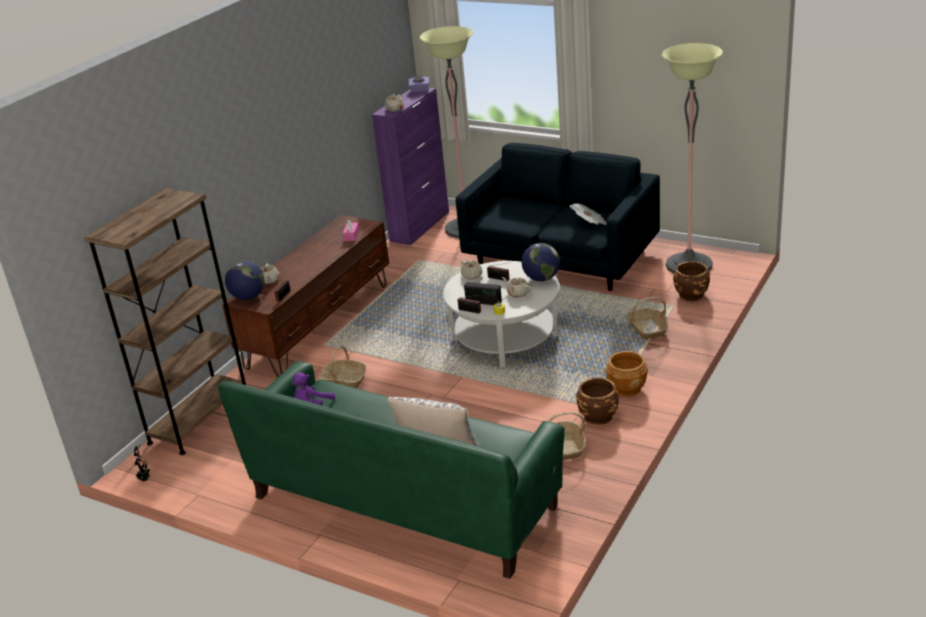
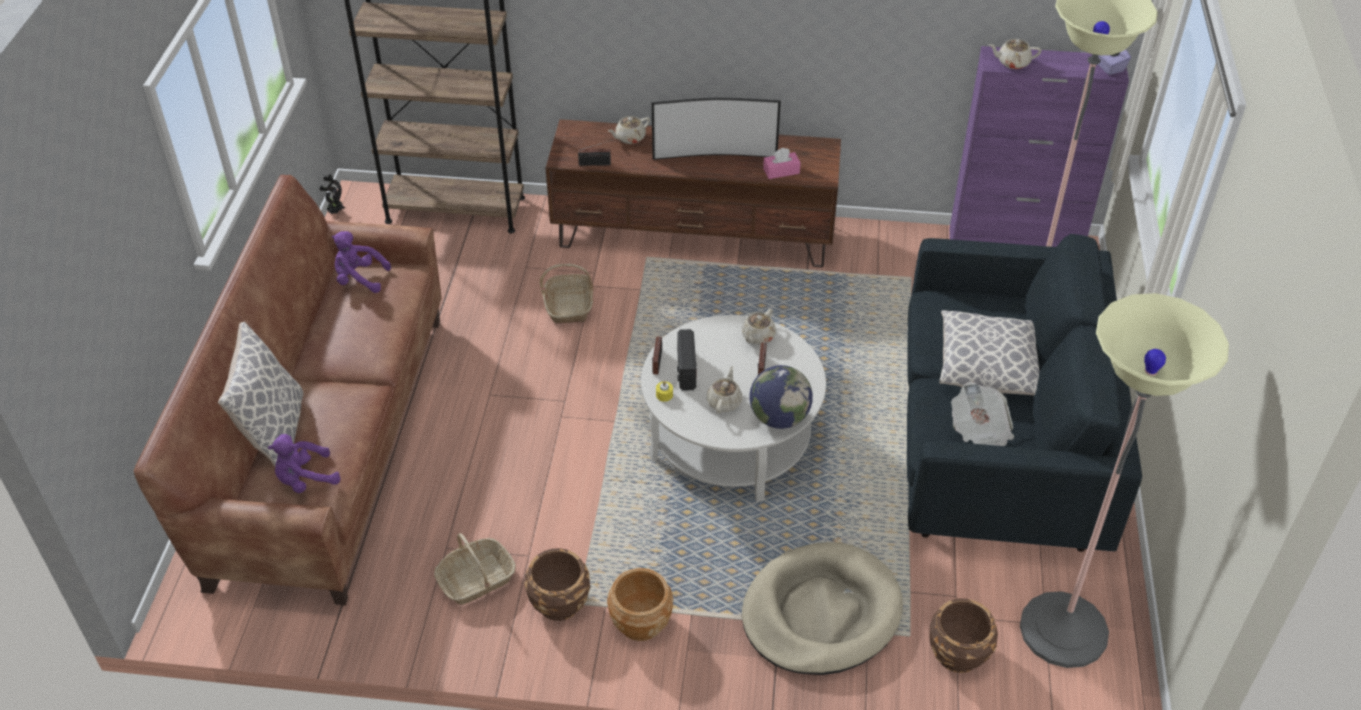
camera: 65 degrees right, 15 degrees up
(248, 297) = (582, 134): globe -> none
(315, 254) = (714, 155): none -> television
(403, 502) = (330, 445): green sofa -> brown sofa
(500, 443) = (305, 479): none -> purple plush toy
(545, 214) = (987, 367): none -> pillow
(647, 329) = (820, 613): basket -> beige dog bed

